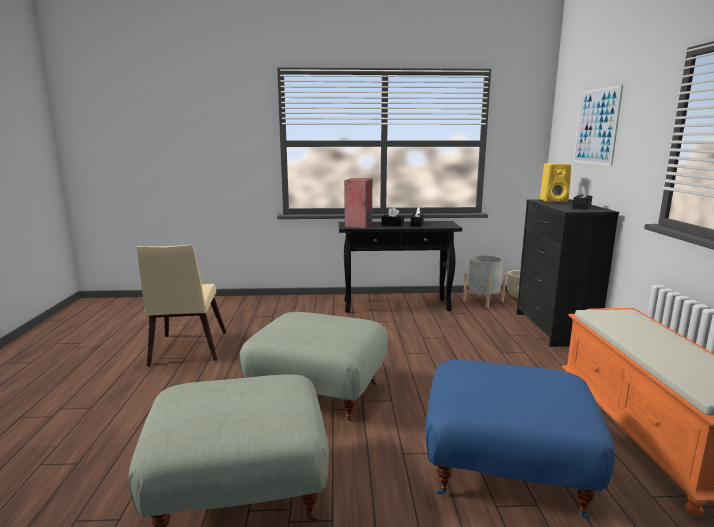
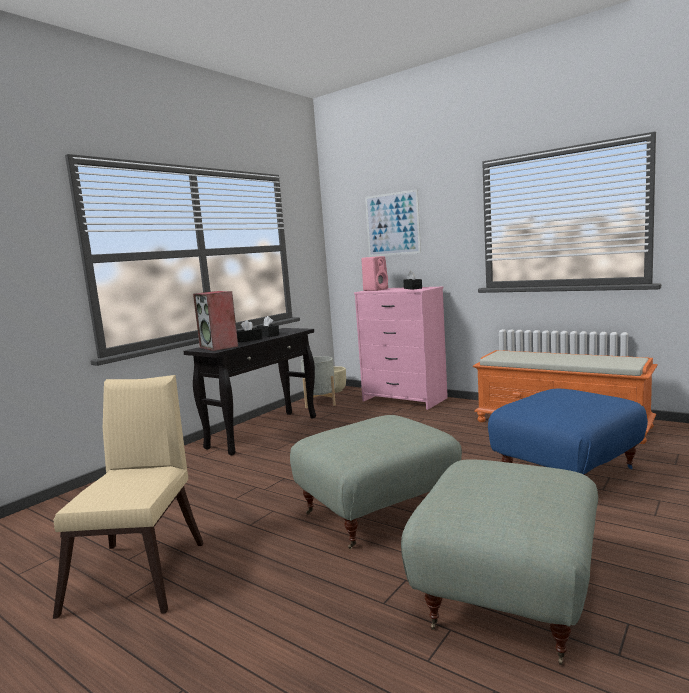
camera: 50 degrees left, 5 degrees down
(186, 351) = (142, 571): beige chair -> beige chair turned 120 degrees counterclockwise
(553, 328) = (404, 400): black dresser -> pink dresser
(554, 201) = (376, 289): yellow speaker -> pink speaker

